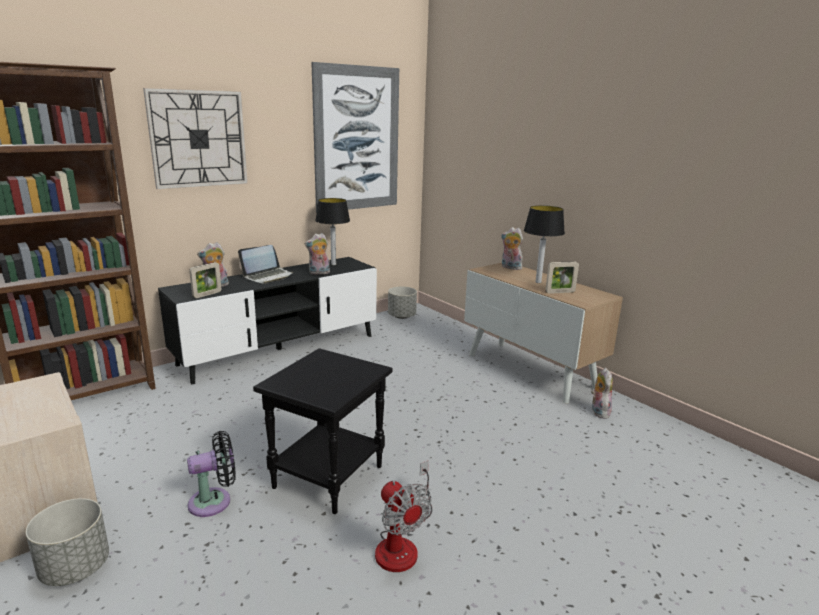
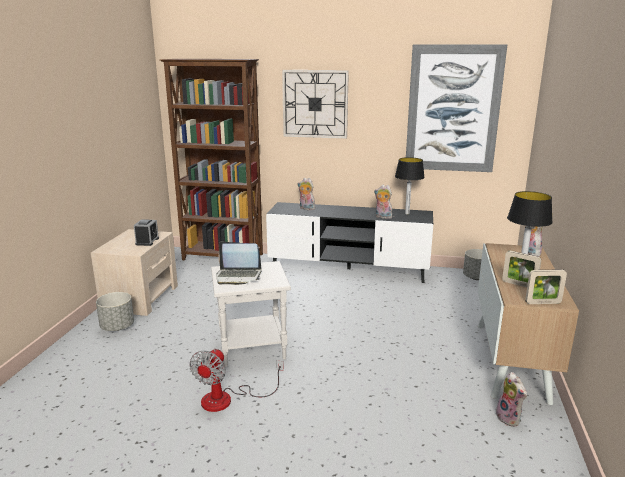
camera: 50 degrees right, 0 degrees up
(42, 399) = (147, 241): none -> alarm clock
(207, 294) = (291, 212): picture frame -> picture frame (543, 303)
(214, 501) = (192, 330): black fan -> none
(268, 276) = (346, 211): laptop -> laptop (238, 276)
(327, 476) = (253, 348): black side table -> white side table
(598, 412) = (510, 418): plush toy -> plush toy turned 105 degrees clockwise

